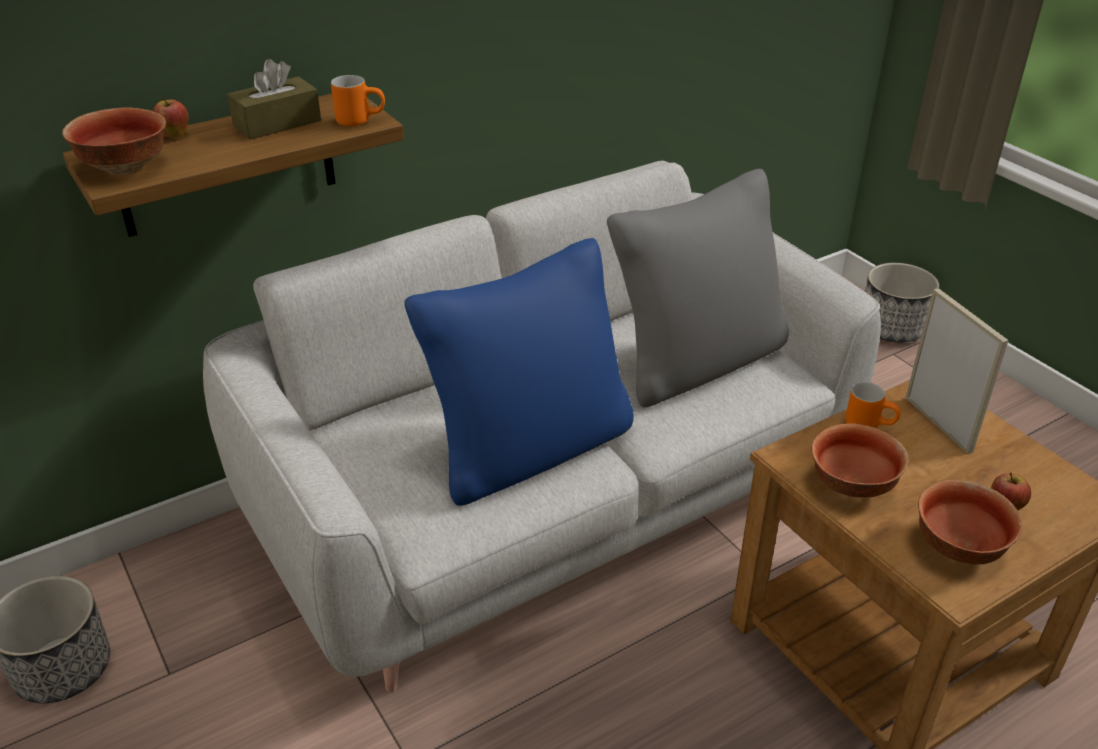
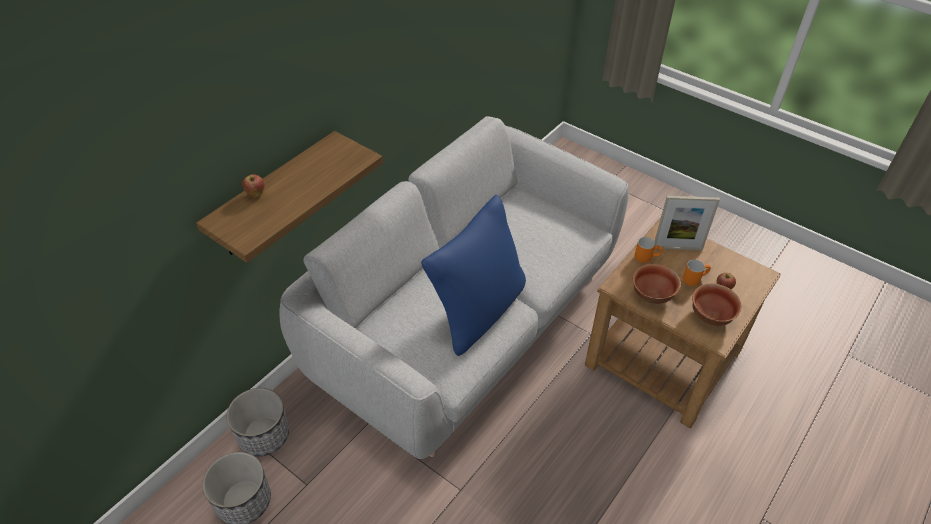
camera: 20 degrees left, 10 degrees up
(125, 167) = (245, 226): bowl -> none
(277, 123) = (309, 170): brown tissue box -> none
(361, 120) = (356, 157): orange mug -> orange mug (694, 278)
(696, 362) = (538, 234): grey pillow -> none
(891, 328) = (600, 167): planter -> planter (264, 435)
(938, 424) = (677, 248): picture frame -> picture frame turned 135 degrees clockwise

